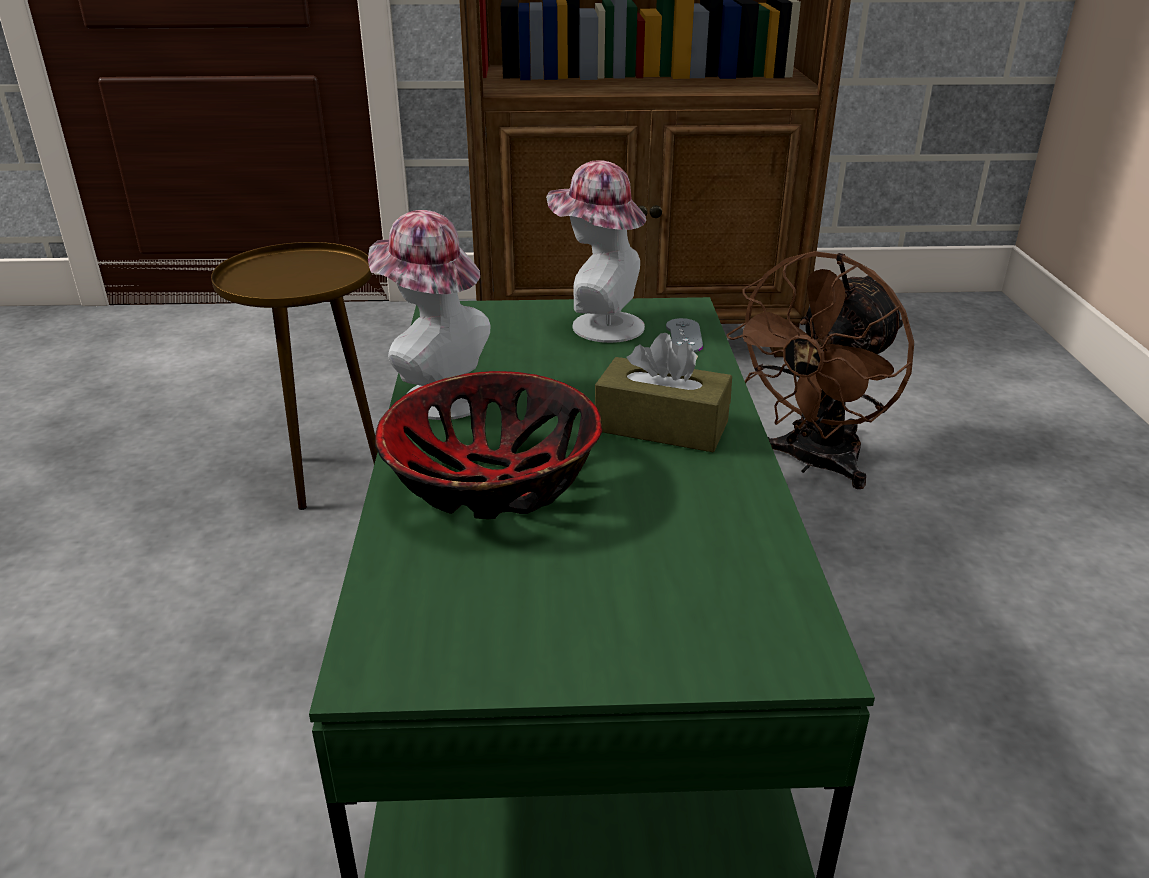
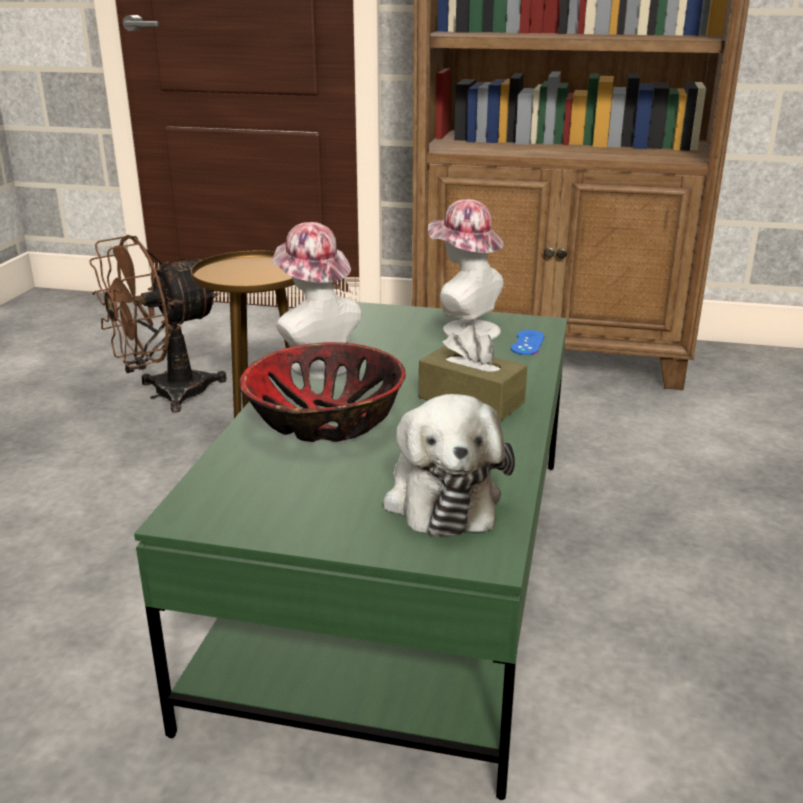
camera: 15 degrees right, 5 degrees down
(684, 336) = (527, 343): grey game controller -> blue game controller
(702, 576) = (441, 497): none -> plush toy
(813, 463) = (659, 473): brown fan -> brown fan (166, 395)

